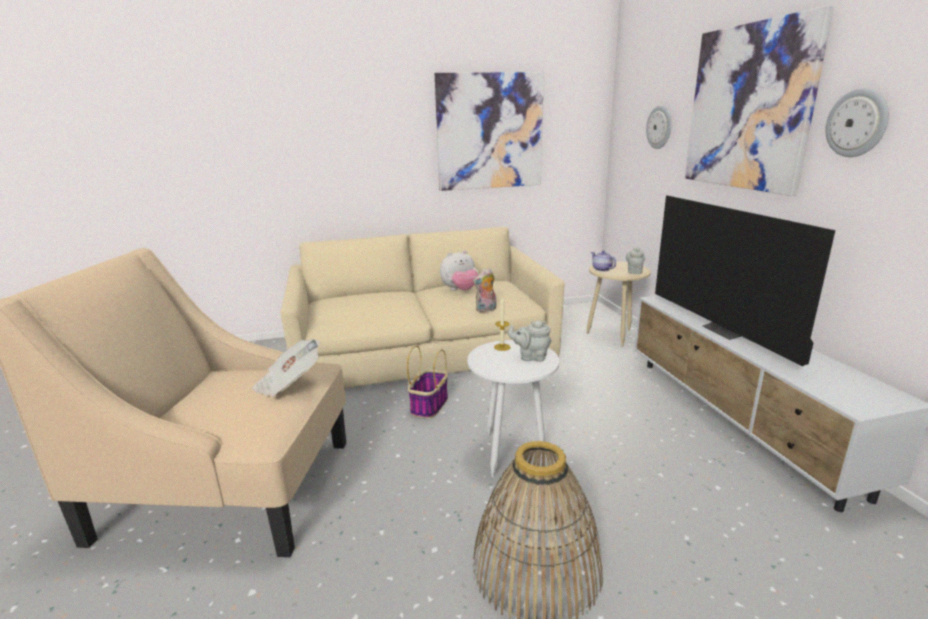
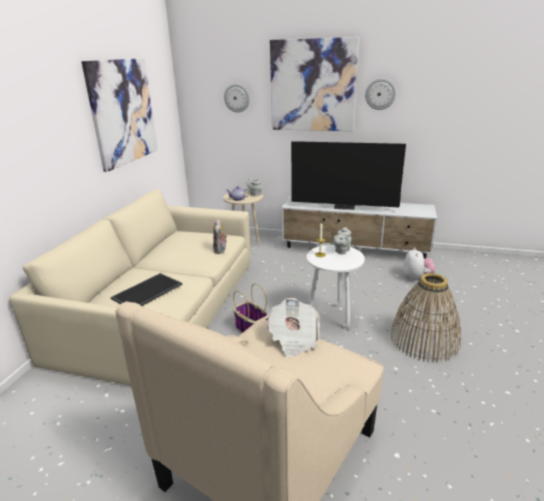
camera: 60 degrees left, 5 degrees up
(362, 307) = (147, 292): none -> tray
(460, 290) = (176, 248): plush toy -> plush toy (416, 277)

